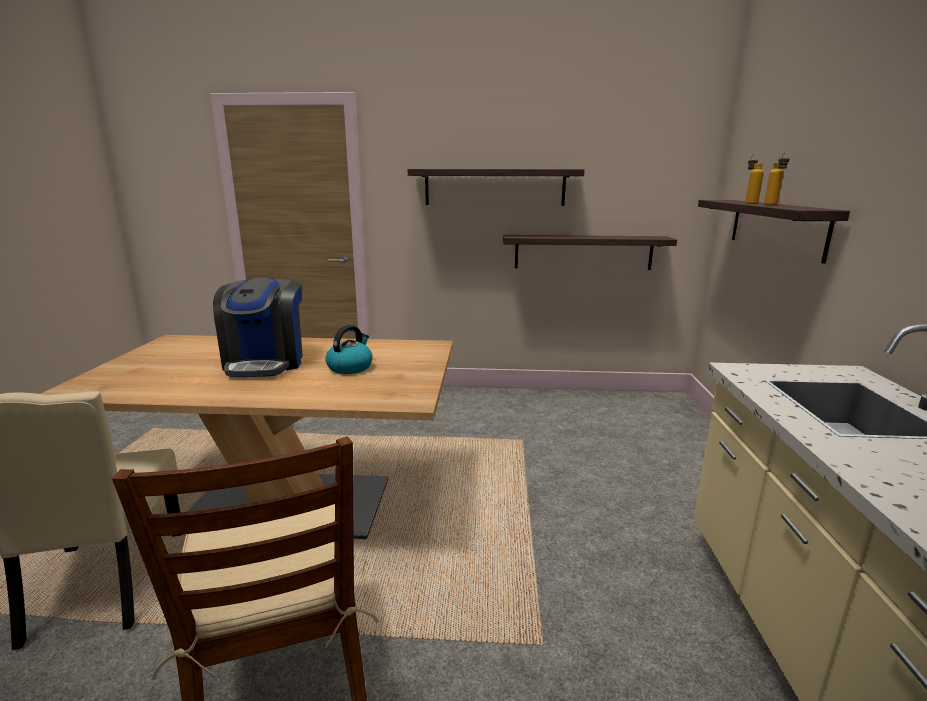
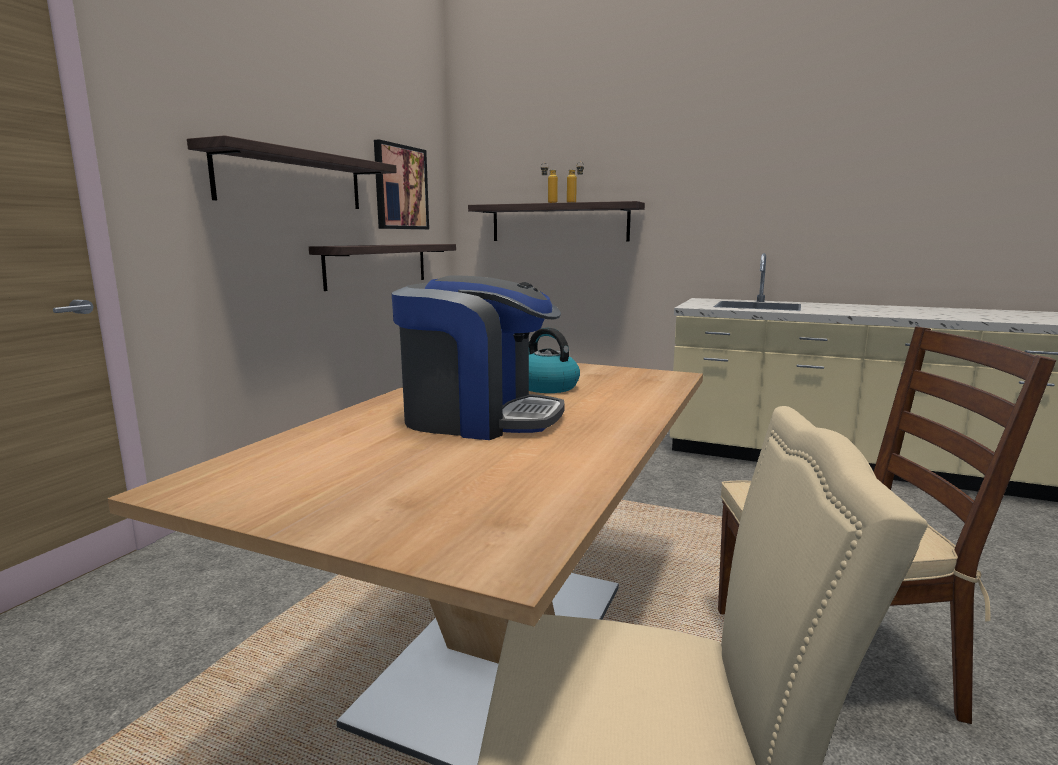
camera: 70 degrees left, 5 degrees down
(629, 184) = (400, 187): none -> picture

